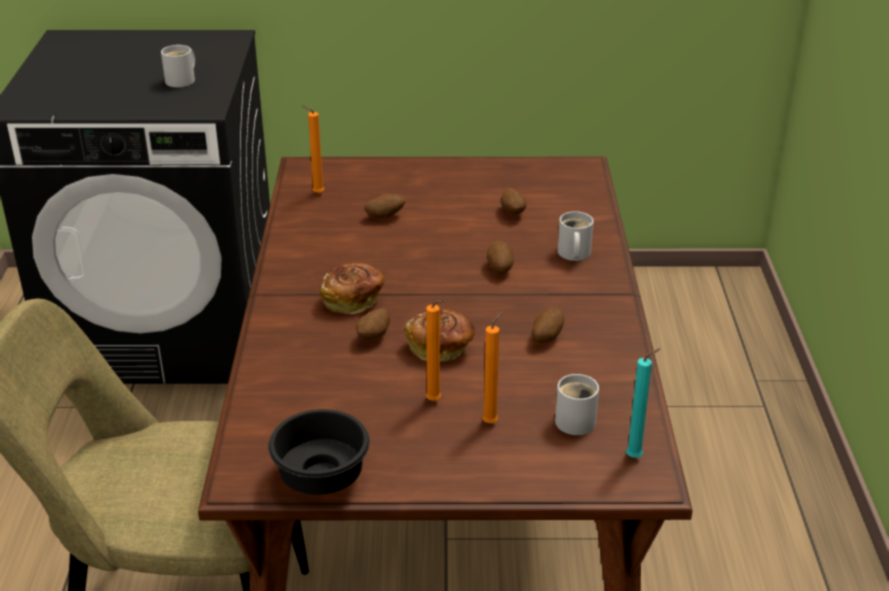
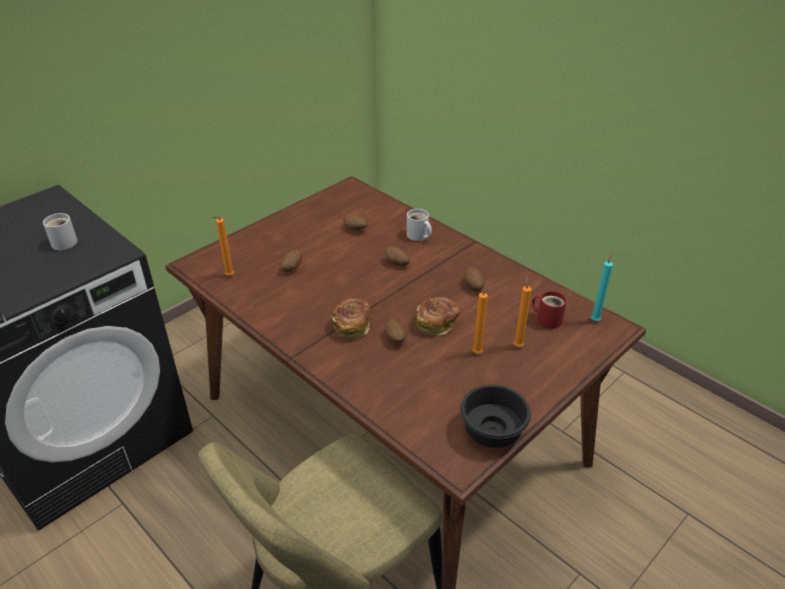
camera: 45 degrees left, 5 degrees up
(576, 419) = (547, 319): white mug -> red mug

